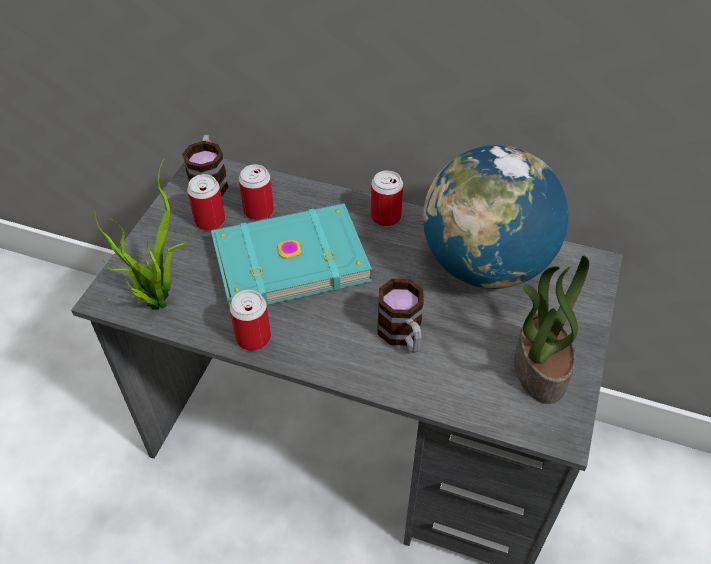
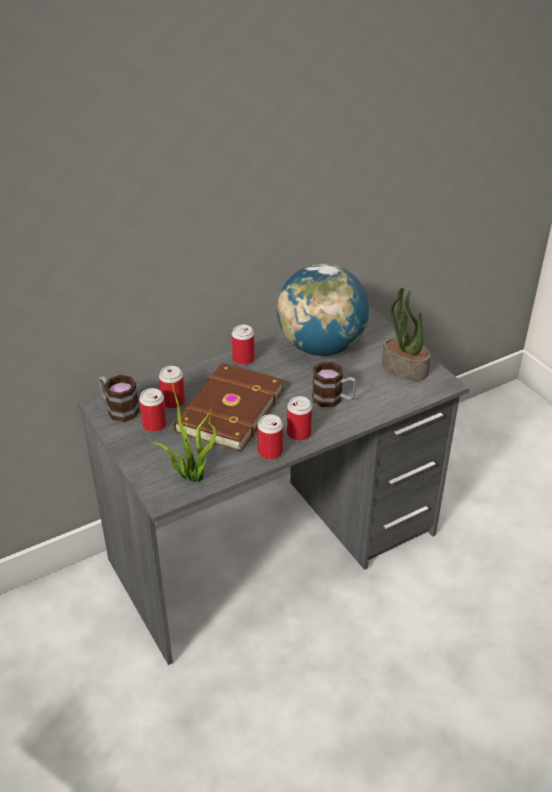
camera: 50 degrees left, 10 degrees down
(288, 259) = (228, 410): turquoise book -> brown book
(309, 343) = (299, 433): none -> can

